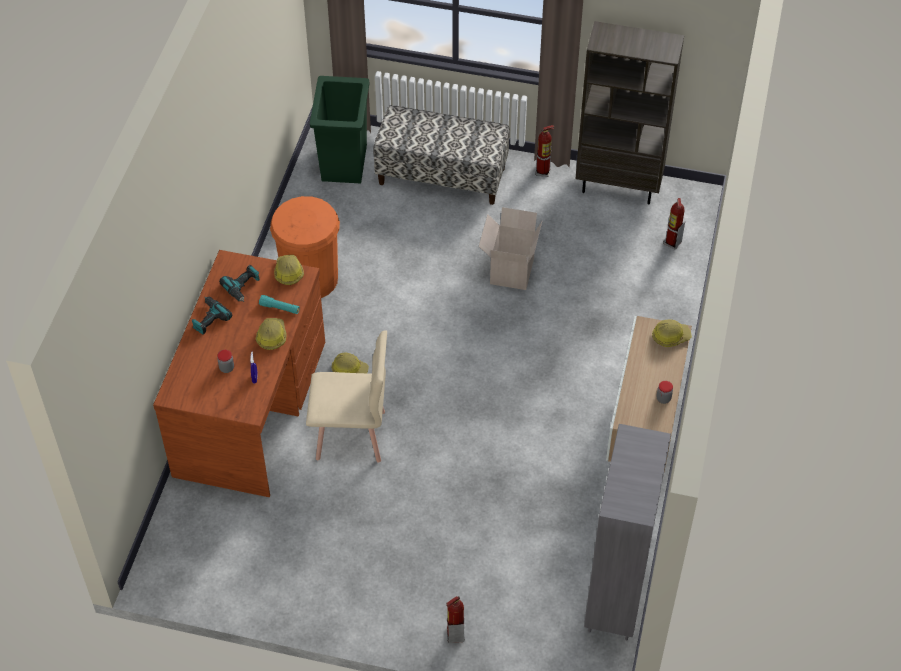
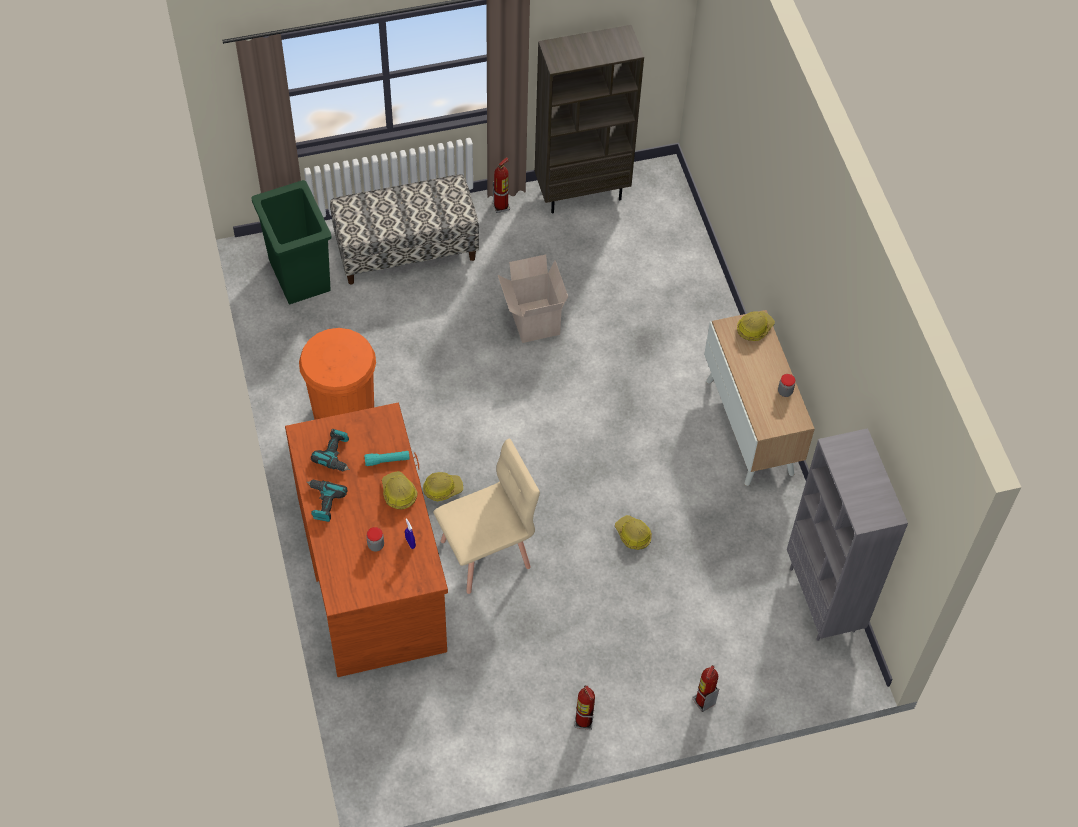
camera: 30 degrees left, 5 degrees up
(288, 273) = (371, 420): hard hat -> hard hat (633, 535)
(672, 243) = (665, 230): fire extinguisher -> fire extinguisher (583, 721)

